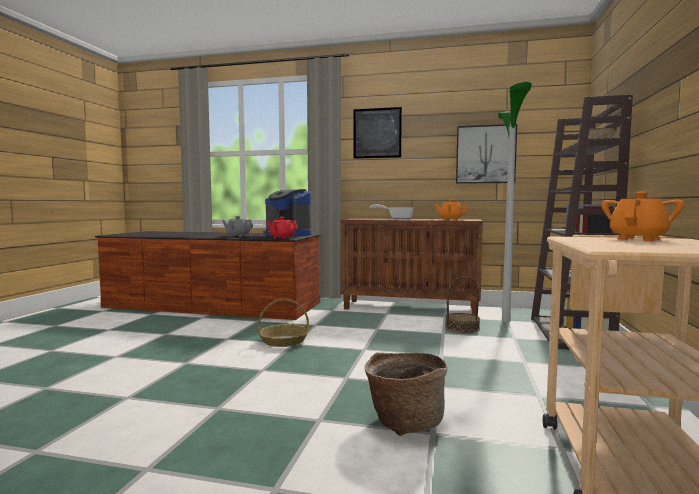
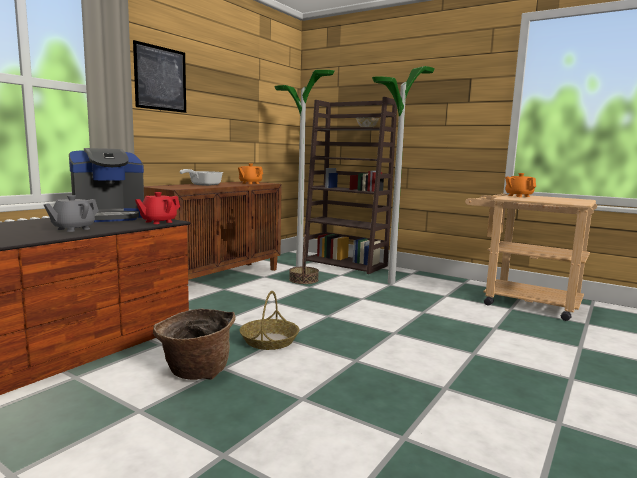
camera: 70 degrees left, 5 degrees up
(404, 422) = (479, 331): basket -> basket (195, 372)
(485, 154) = (249, 119): picture -> none
(535, 361) = (391, 282): none -> floor lamp

